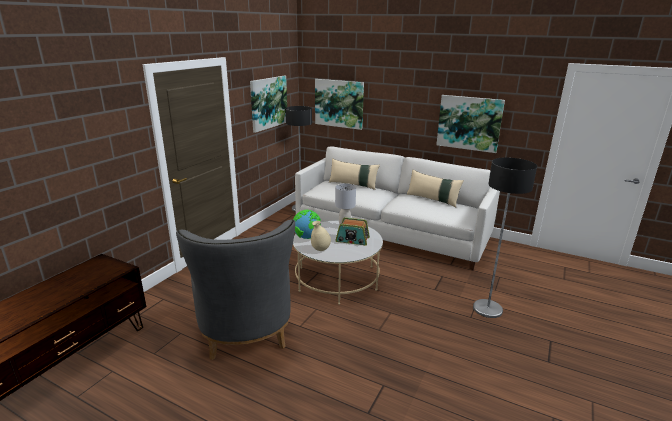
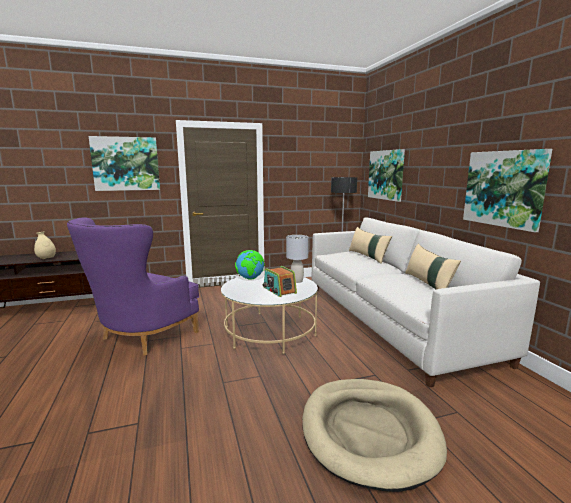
camera: 45 degrees right, 10 degrees down
(246, 338) = (140, 338): grey armchair -> purple armchair
(268, 103) = (314, 170): picture -> picture (126, 164)
(320, 249) = (240, 288): beige vase -> beige vase (46, 258)
(487, 309) = (369, 432): floor lamp -> beige dog bed

